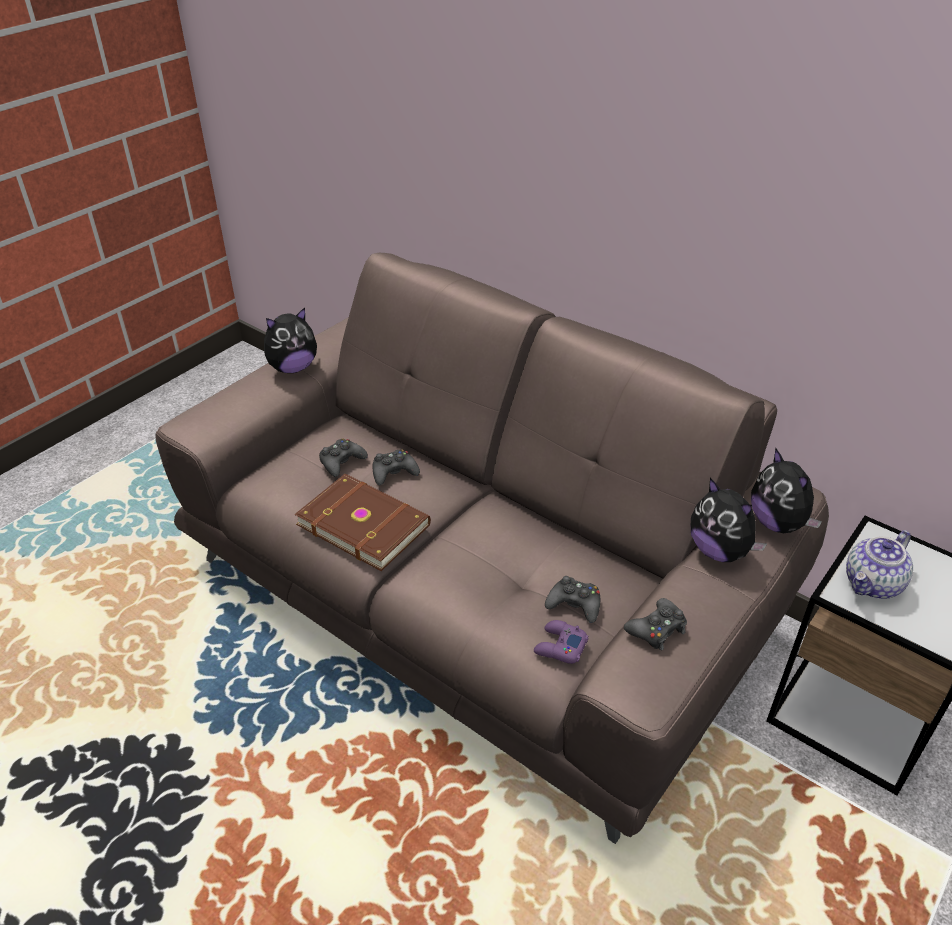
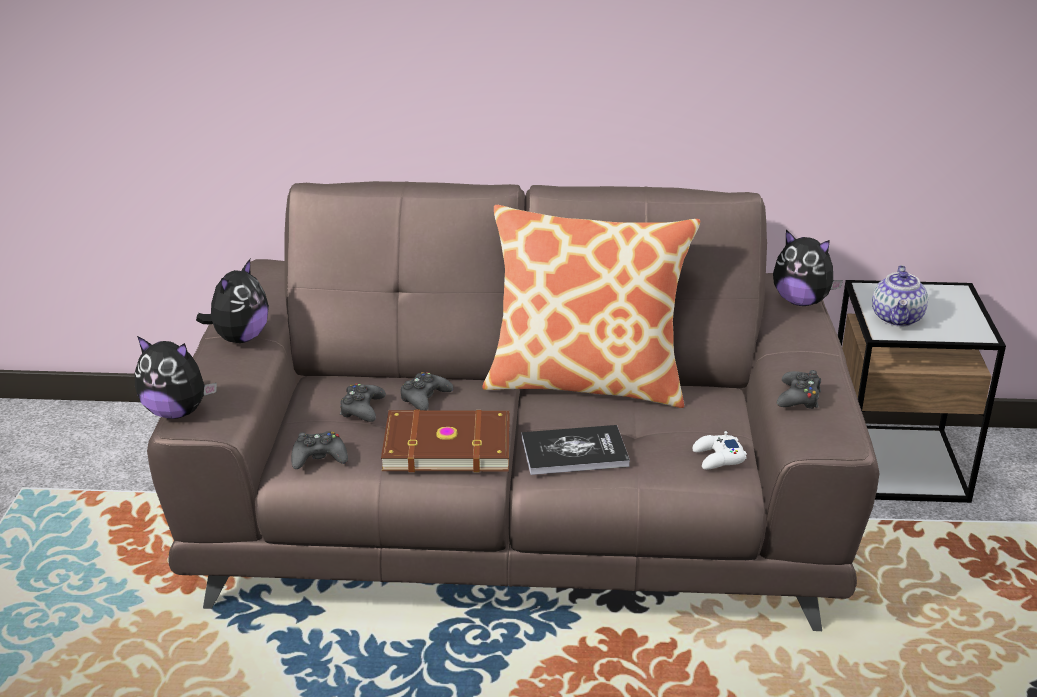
camera: 35 degrees left, 10 degrees down
(449, 578) = (574, 452): none -> book
(532, 514) = (586, 381): none -> pillow
(559, 647) = (718, 458): purple game controller -> white game controller
(574, 604) = (695, 427): black game controller -> black game controller (319, 458)
(719, 551) = (782, 334): plush toy -> plush toy (176, 412)

